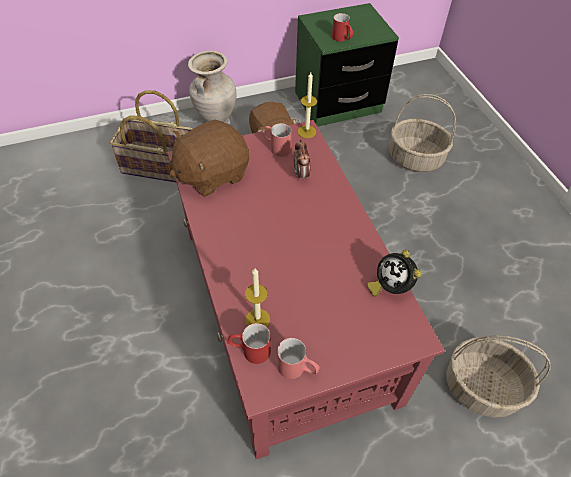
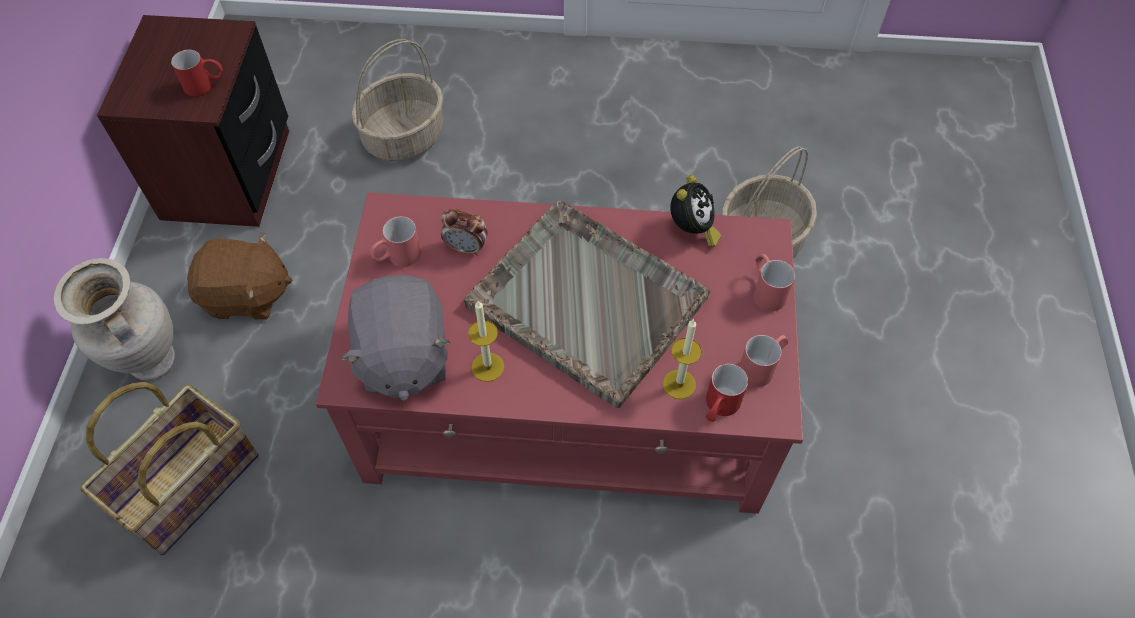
camera: 65 degrees left, 5 degrees up
(212, 174) = (402, 357): brown plush toy -> grey plush toy
(296, 245) = (585, 300): none -> grey tray
(306, 131) = (388, 209): candle -> candle (488, 367)
(338, 102) = (228, 174): green nightstand -> brown nightstand
(366, 351) = (766, 290): none -> red mug
(390, 286) = (692, 230): alarm clock -> alarm clock turned 60 degrees counterclockwise

